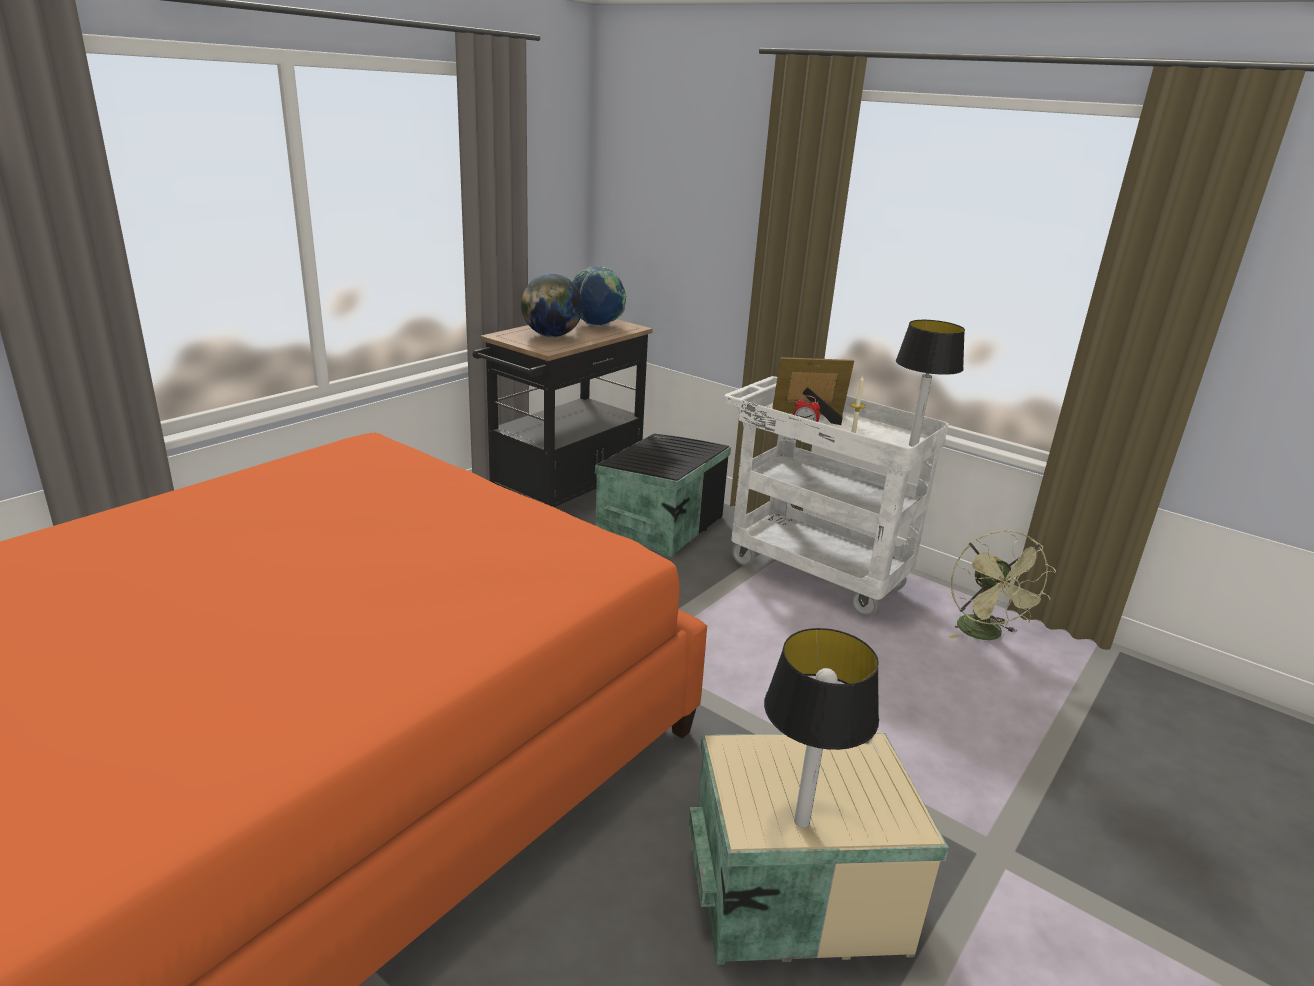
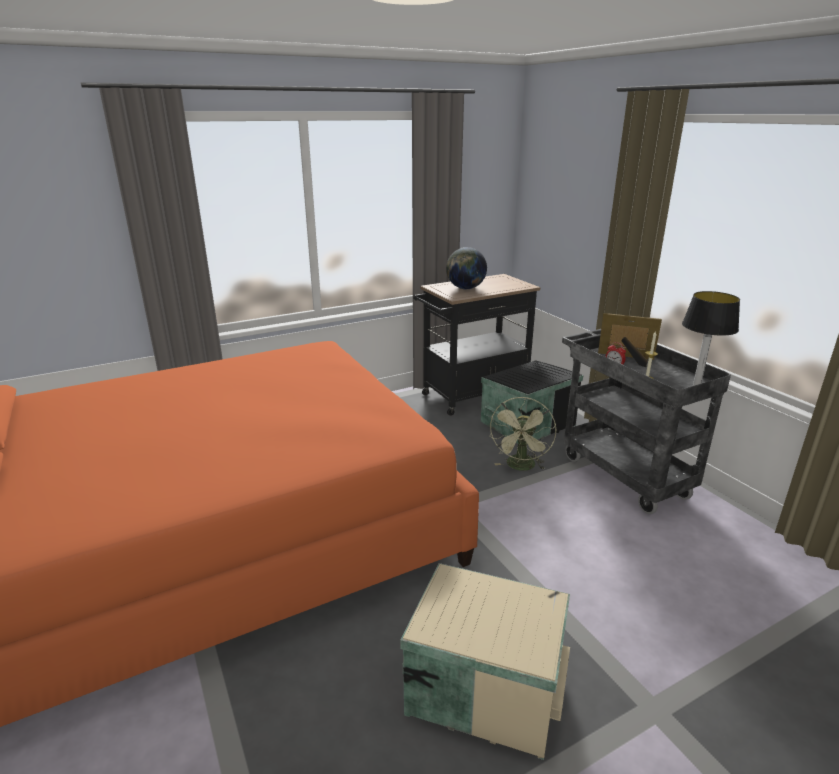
camera: 25 degrees right, 0 degrees up
(597, 325) = (502, 283): globe -> none
(802, 820) = (462, 634): table lamp -> none
(809, 574) = (619, 475): white cart -> black cart
(985, 635) = (745, 548): green fan -> green fan (521, 467)

